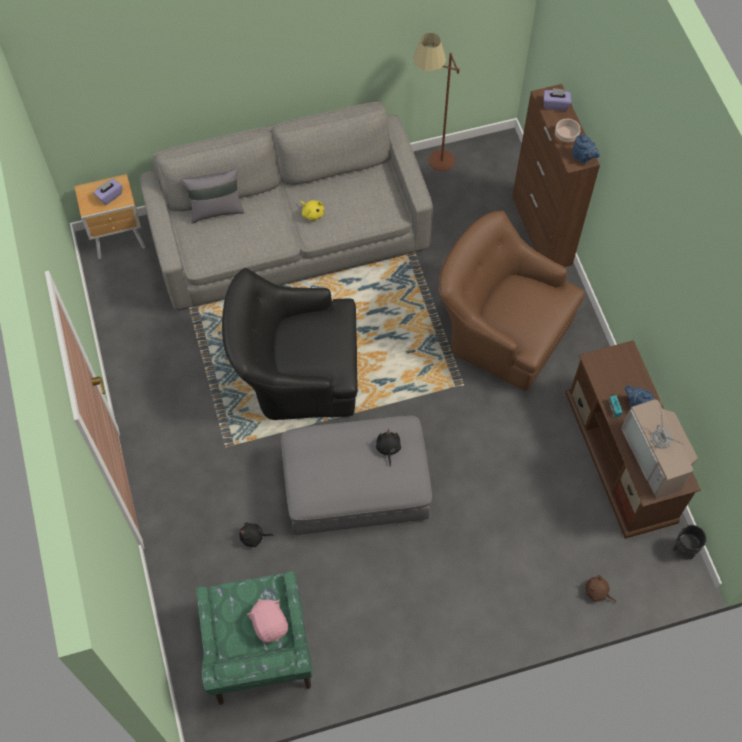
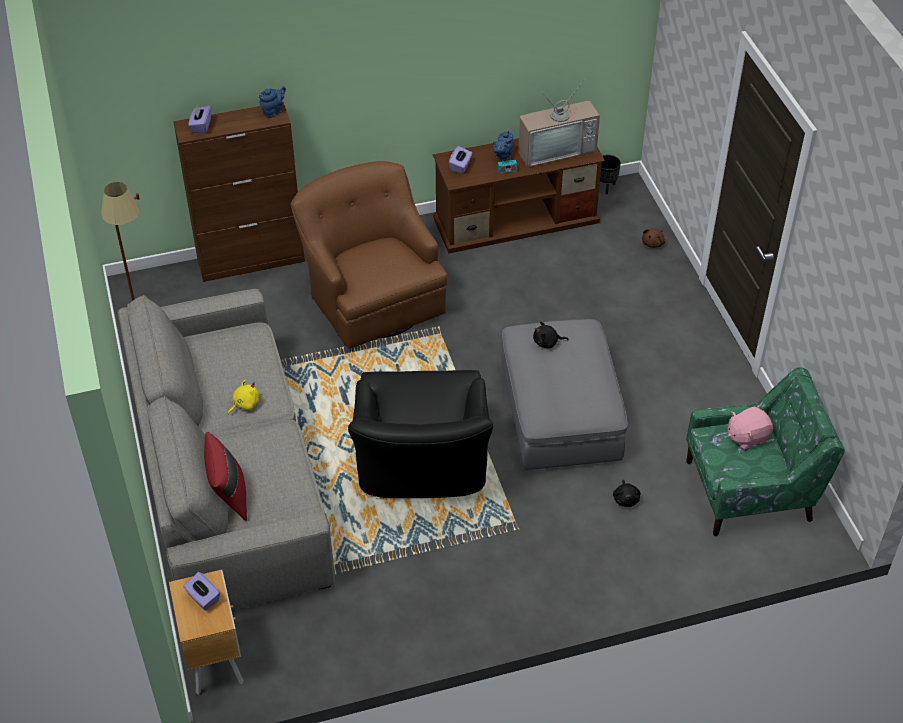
camera: 90 degrees left, 15 degrees down
(216, 210) = (229, 496): grey pillow -> red pillow
(501, 329) = (372, 296): brown armchair -> brown armchair turned 120 degrees clockwise
(566, 135) = (243, 121): bowl -> none
(616, 365) = (460, 166): none -> purple tissue box

